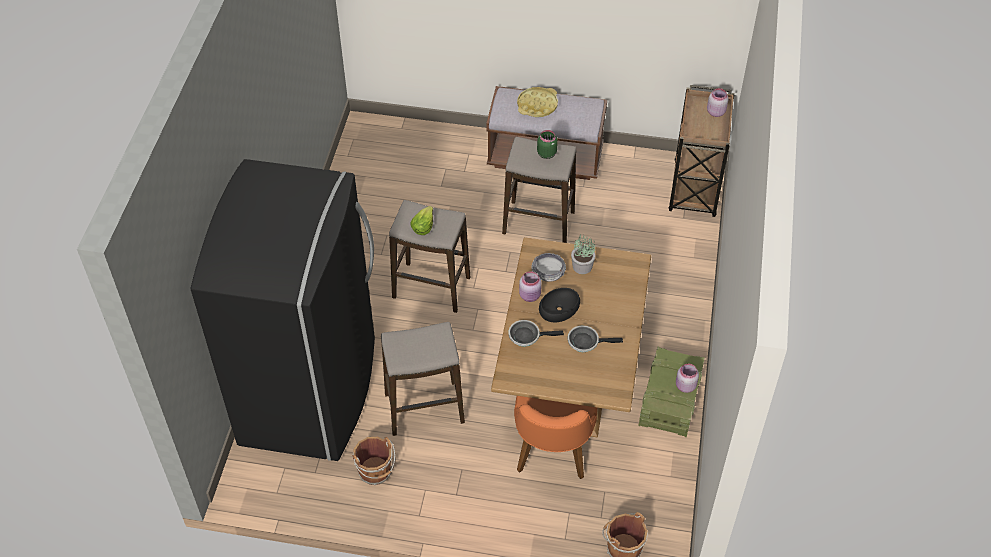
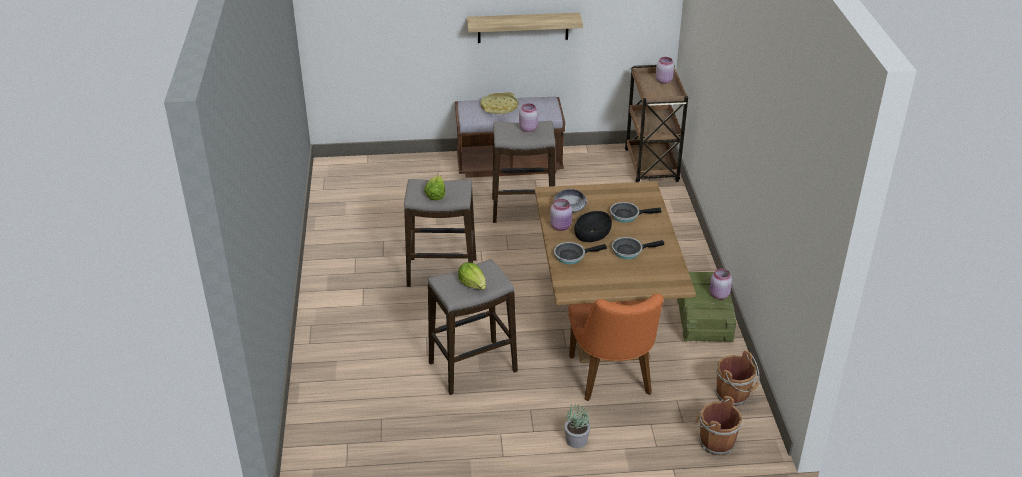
camera: 15 degrees left, 15 degrees down
(311, 391) = (352, 374): black fridge -> none
(376, 472) = (444, 428): brown bucket -> brown bucket (734, 395)
(421, 350) = (473, 284): none -> lettuce
(546, 153) = (528, 128): green jar -> pink jar
(573, 28) = (523, 27): none -> shelf
(582, 267) = (599, 199): potted plant -> potted plant (576, 440)
(602, 294) = (627, 215): none -> frying pan

